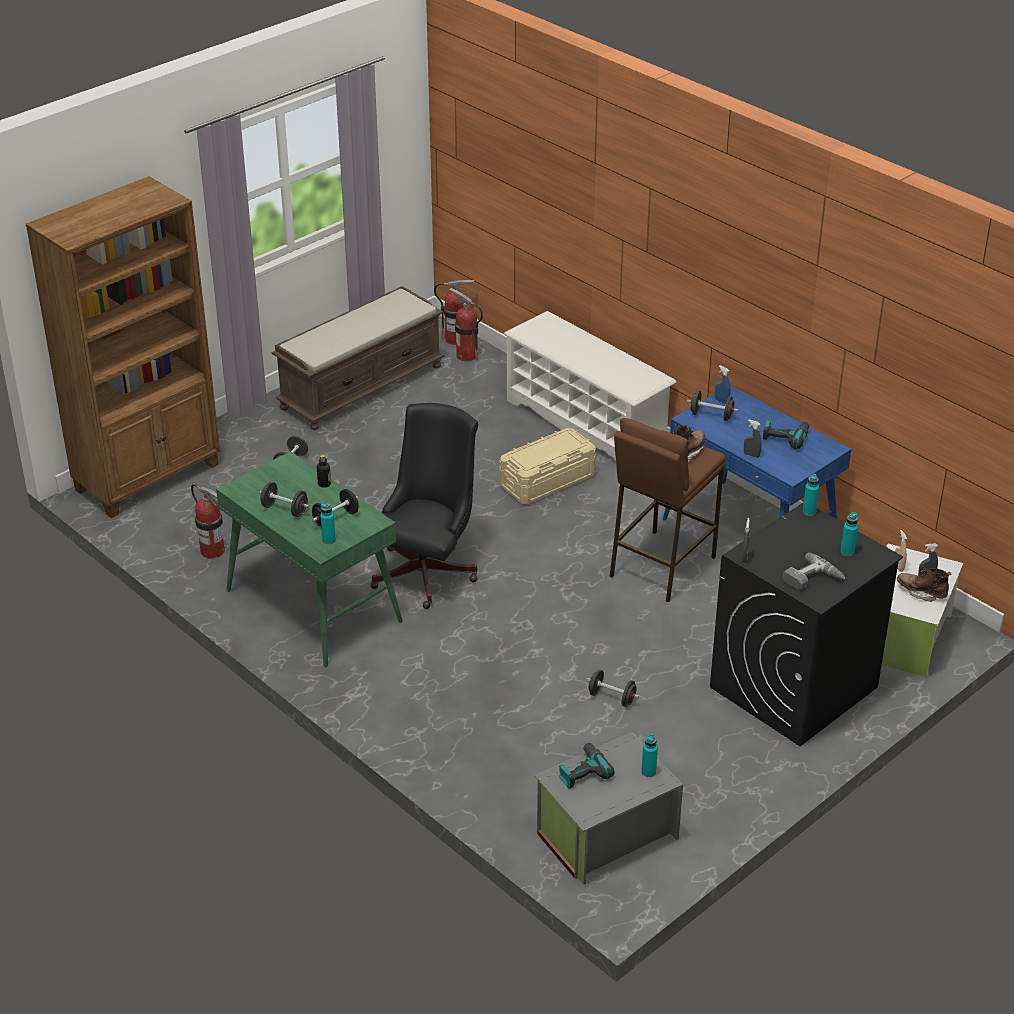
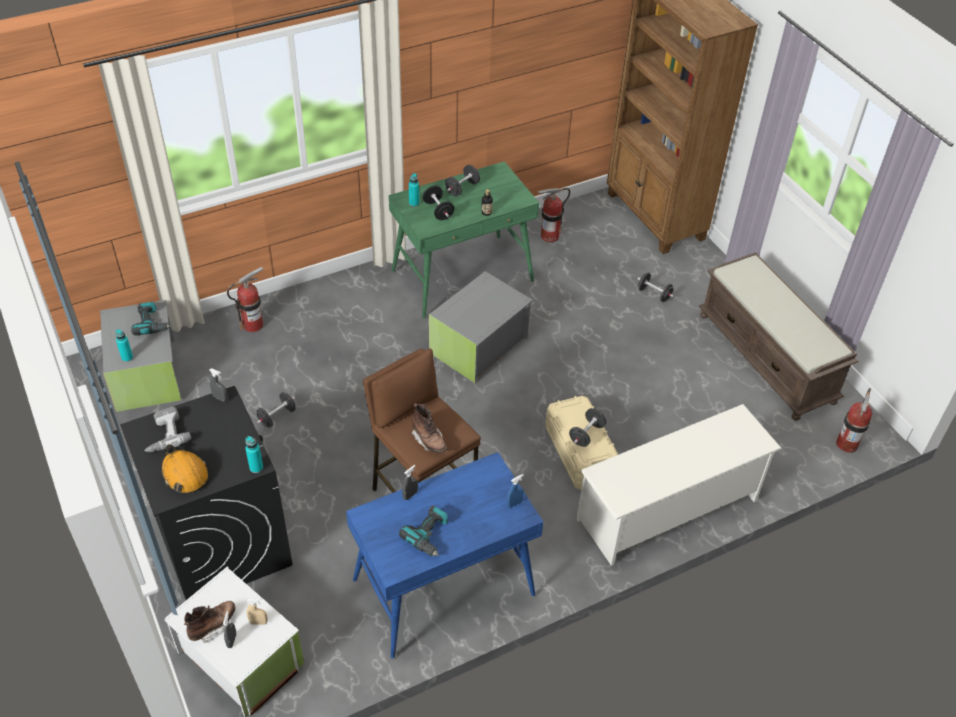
camera: 105 degrees right, 10 degrees up
(428, 570) = (480, 346): black office chair -> grey storage box
(466, 355) = (813, 445): fire extinguisher -> fire extinguisher (253, 325)
(711, 416) = (490, 486): black dumbbell -> black dumbbell (586, 434)
(847, 552) = (184, 474): turquoise bottle -> orange hard hat

